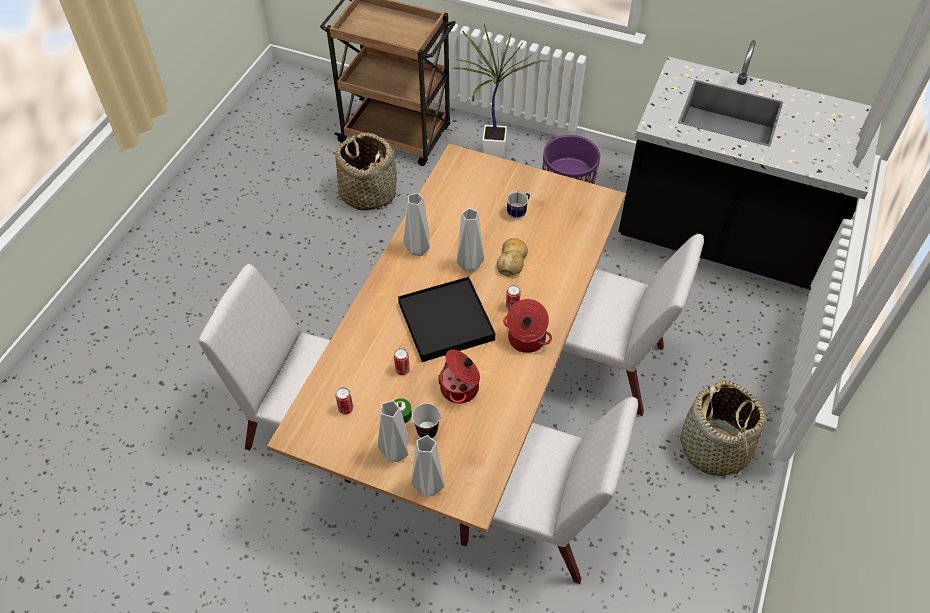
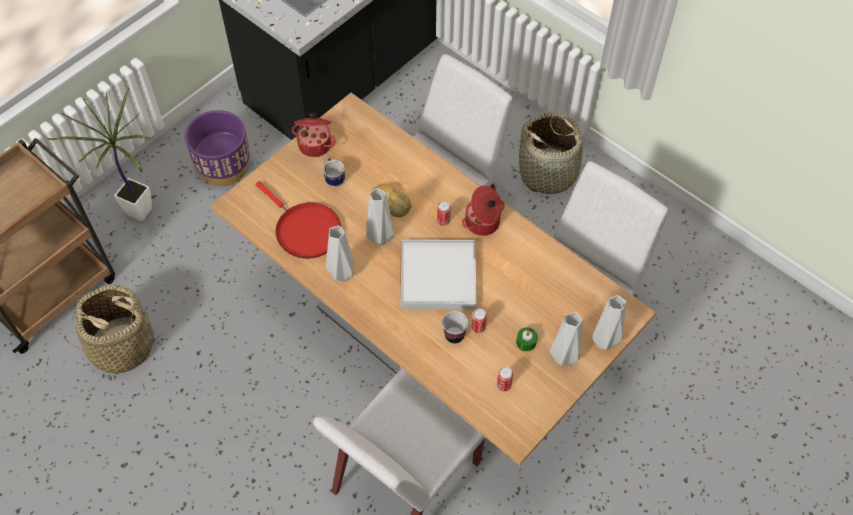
camera: 70 degrees left, 5 degrees up
(427, 431) = (550, 327): cup -> cup (454, 336)
(445, 321) = (438, 277): black tray -> white tray
(452, 210) = (305, 230): none -> red frying pan
(460, 388) = (515, 288): cooking pot -> cooking pot (315, 144)

